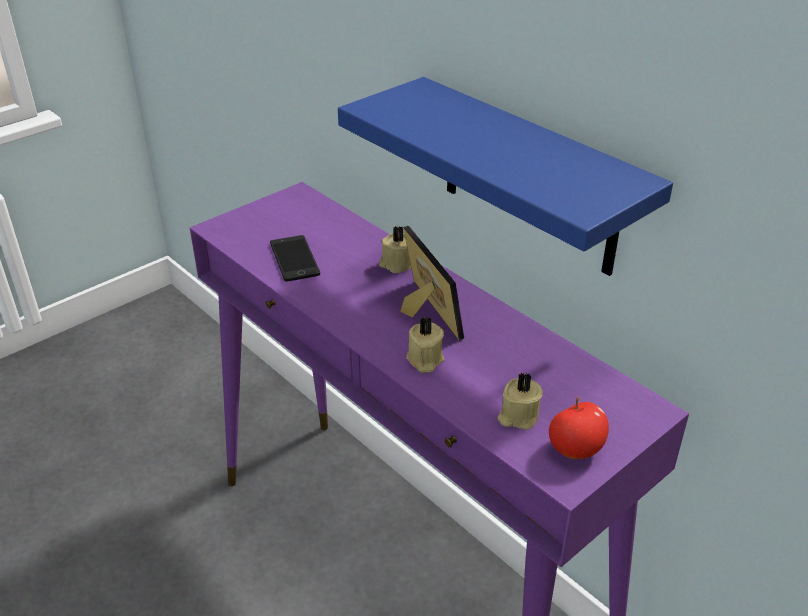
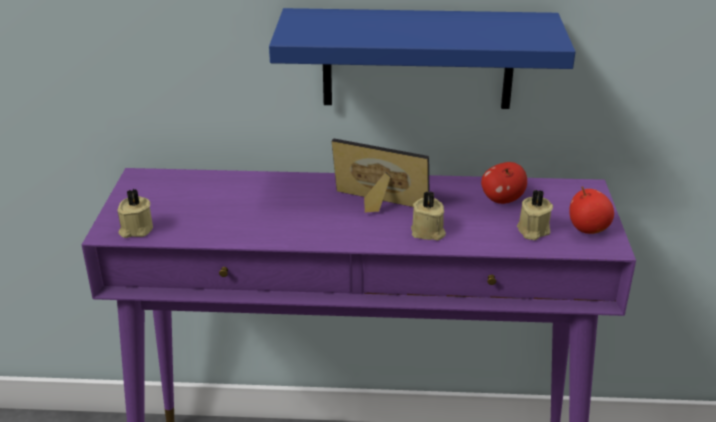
camera: 45 degrees left, 5 degrees down
(294, 259) = (221, 221): phone -> none
(396, 264) = (305, 187): beige candle -> beige candle (136, 229)
(541, 370) = (502, 200): none -> apple

